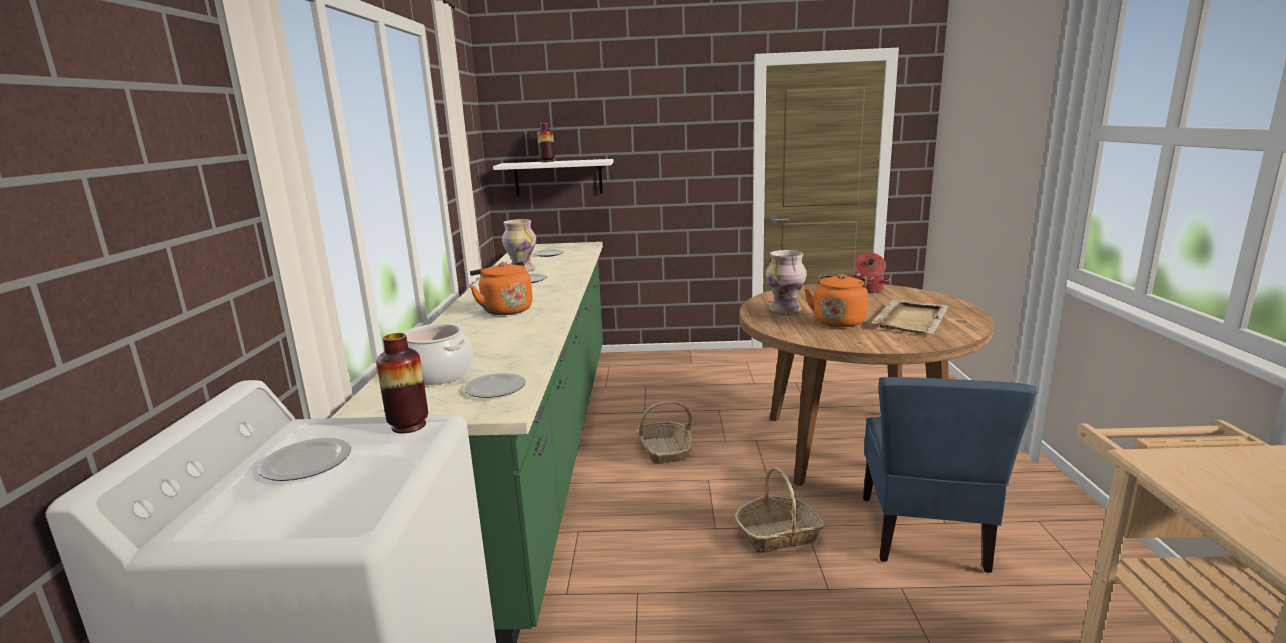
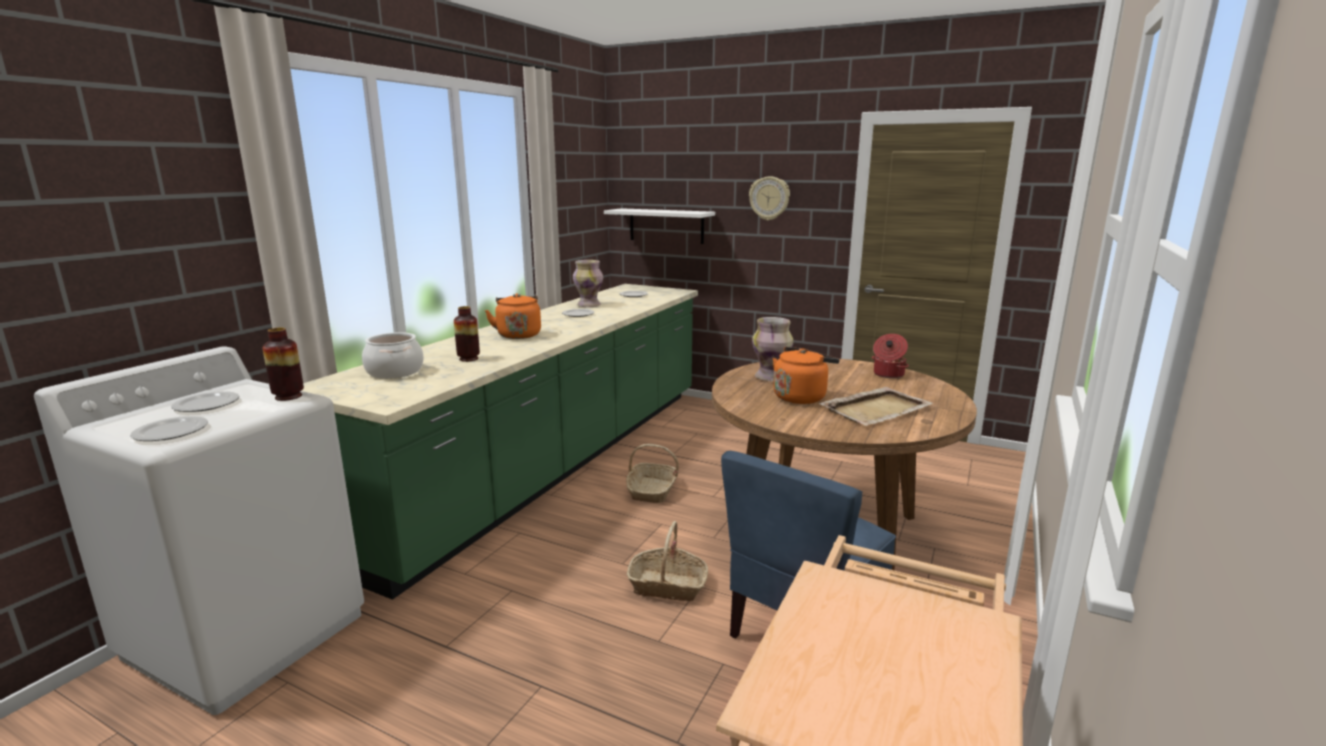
camera: 25 degrees right, 0 degrees up
(495, 388) = (408, 389): plate -> plate (170, 432)
(547, 161) = (655, 210): vase -> vase (468, 359)
(670, 141) = (769, 198): none -> wall clock

